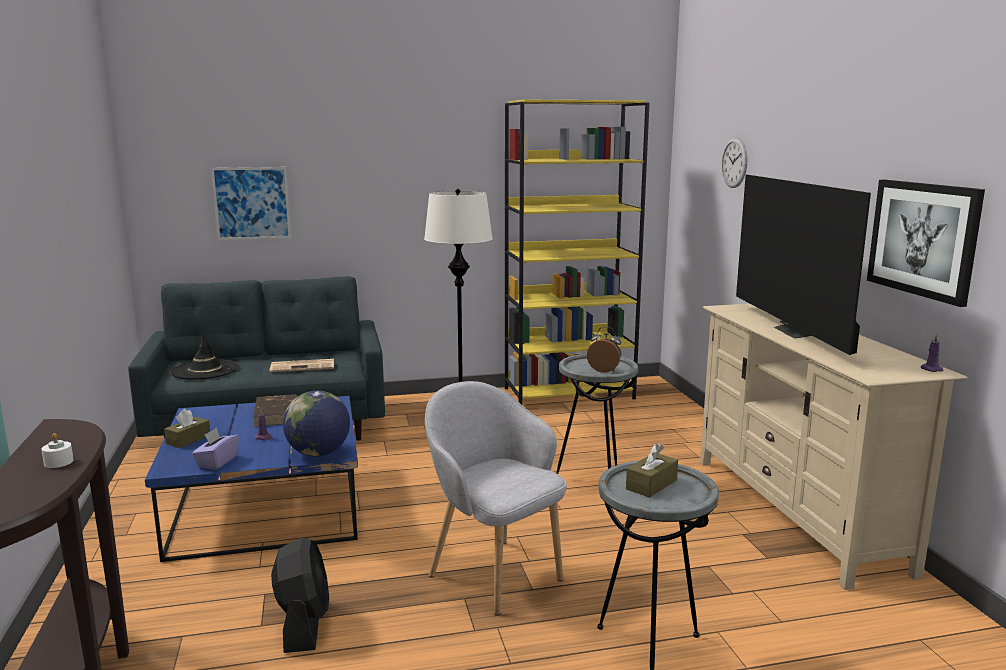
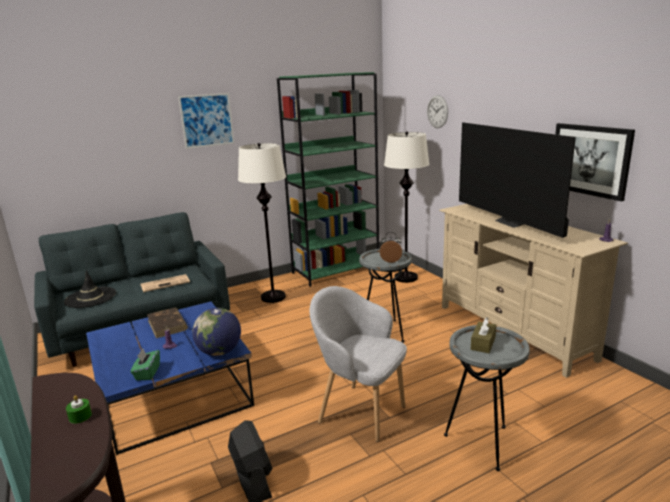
camera: 15 degrees left, 5 degrees up
(58, 462) = (80, 416): white candle -> green candle
(188, 439) = (112, 358): brown tissue box -> none
(217, 462) = (147, 373): purple tissue box -> green tissue box
(252, 203) = (100, 166): picture -> picture (207, 120)
(569, 393) = (336, 270): yellow bookcase -> green bookcase
(669, 416) = (406, 277): none -> white floor lamp

